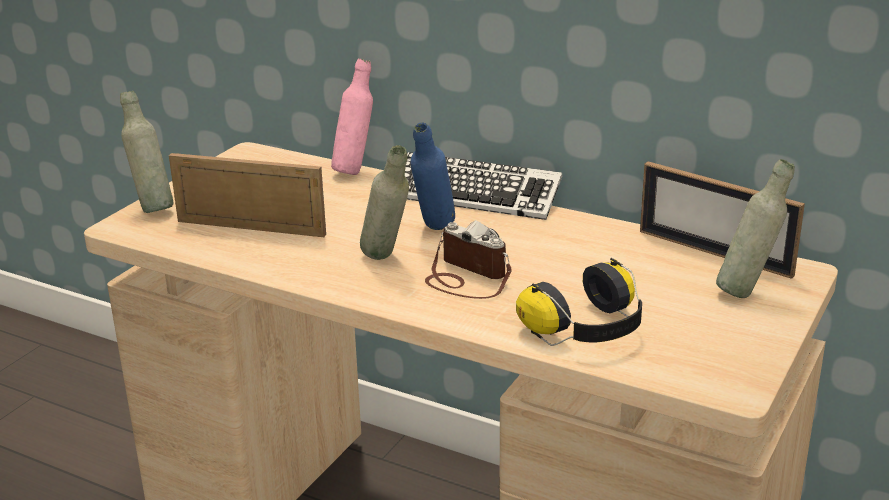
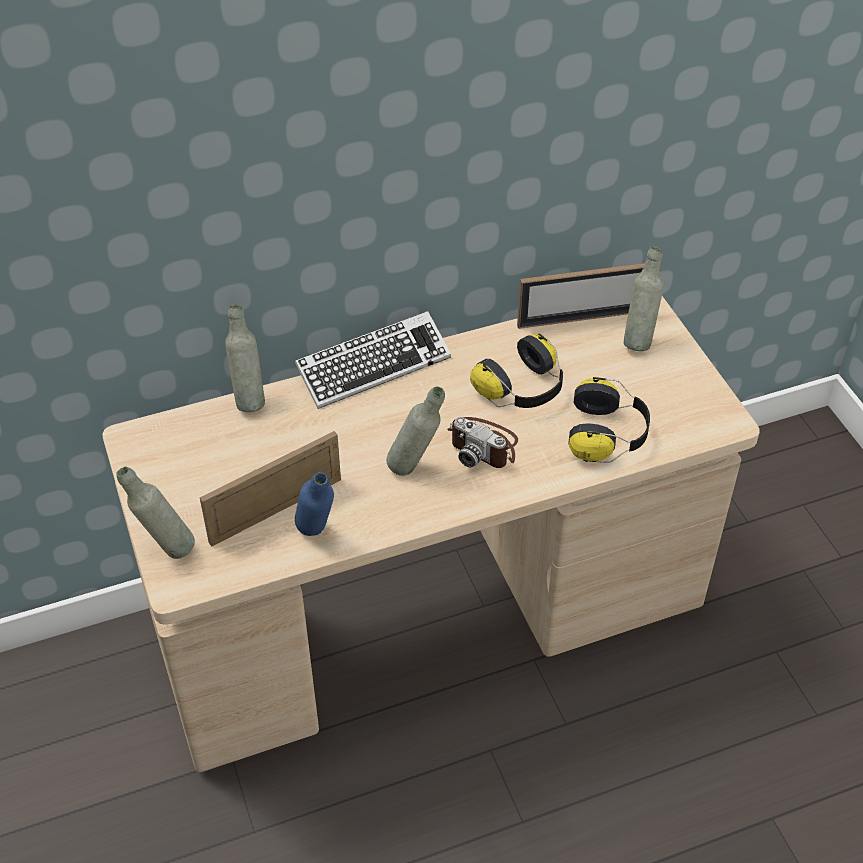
camera: 50 degrees left, 20 degrees up
(355, 170) = (249, 399): pink bottle -> grey bottle
(433, 232) = (402, 420): blue bottle -> blue bottle (317, 537)
(466, 277) = (484, 445): camera -> camera turned 135 degrees counterclockwise
(569, 265) = (523, 389): none -> headphones

